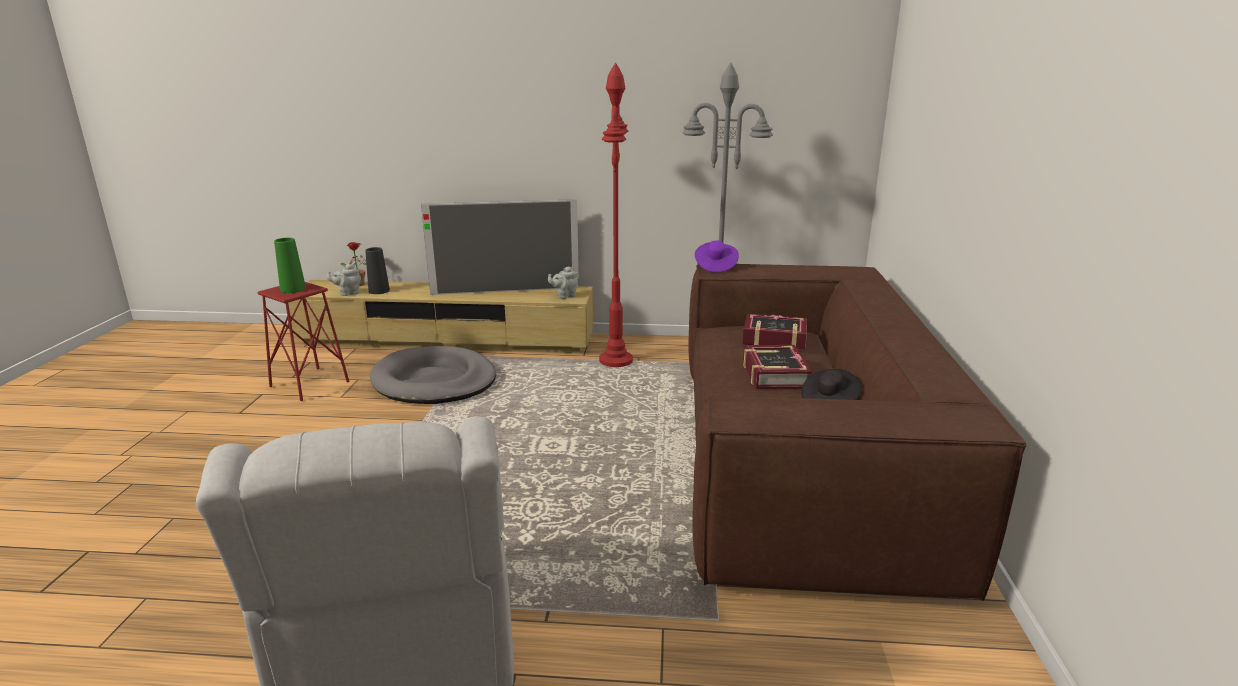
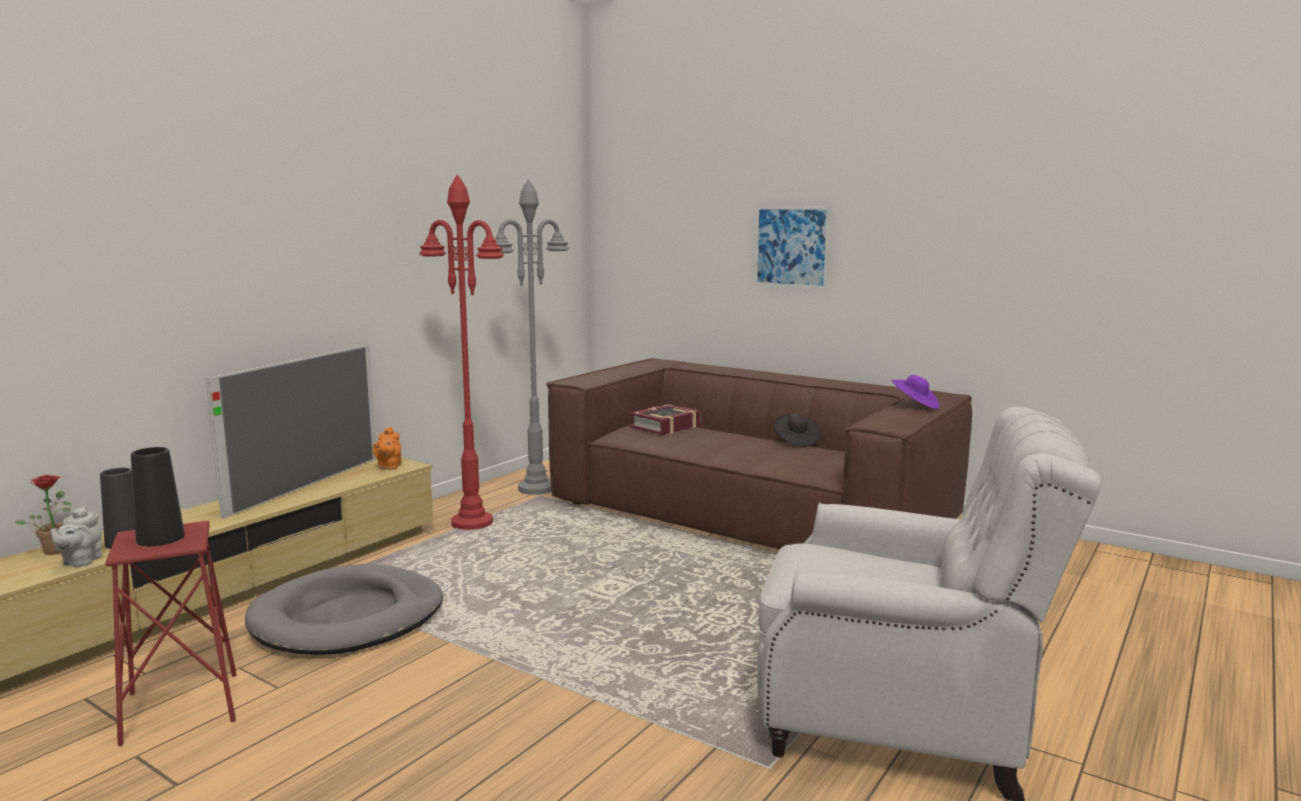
camera: 60 degrees left, 10 degrees down
(293, 289) = (160, 538): green vase -> black vase
(564, 296) = (389, 467): grey teapot -> orange teapot
(715, 266) = (570, 380): purple hat -> purple hat (914, 405)
(774, 374) = (731, 441): book -> none
(972, 163) = (791, 247): none -> picture

